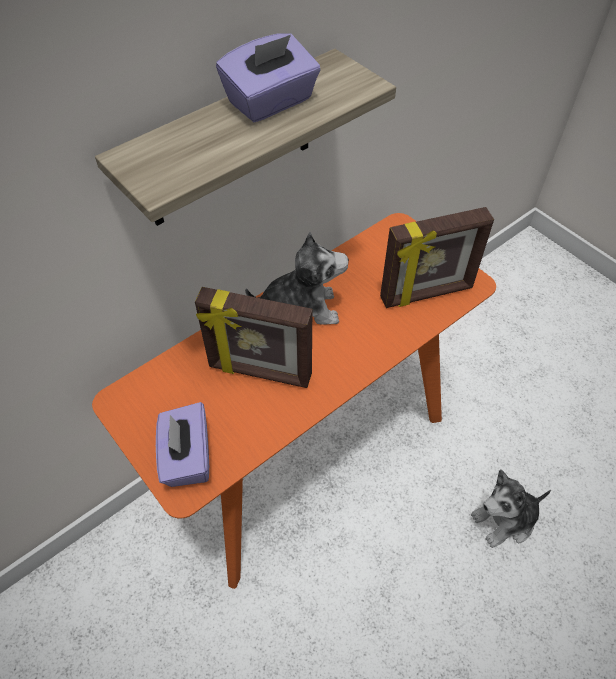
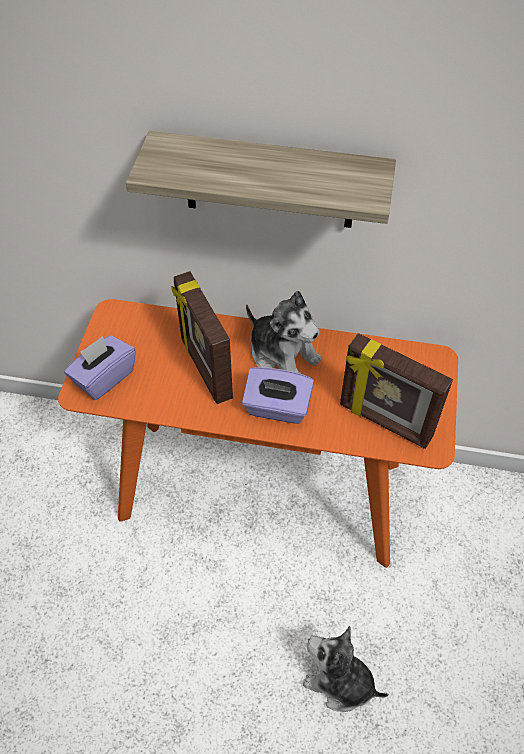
camera: 50 degrees right, 0 degrees up
(271, 102) = (289, 167): purple tissue box -> purple tissue box (277, 408)

